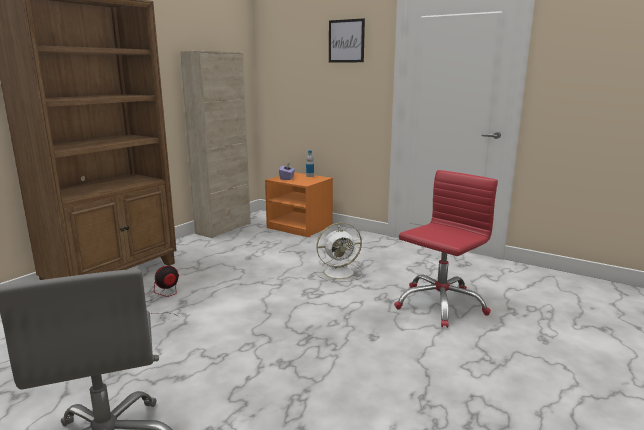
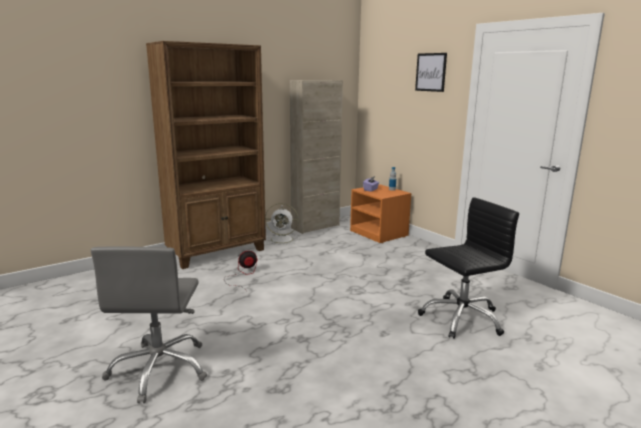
camera: 20 degrees right, 0 degrees up
(340, 272) = (389, 277): white fan -> white fan (283, 239)
(440, 304) = (461, 318): red office chair -> black office chair

